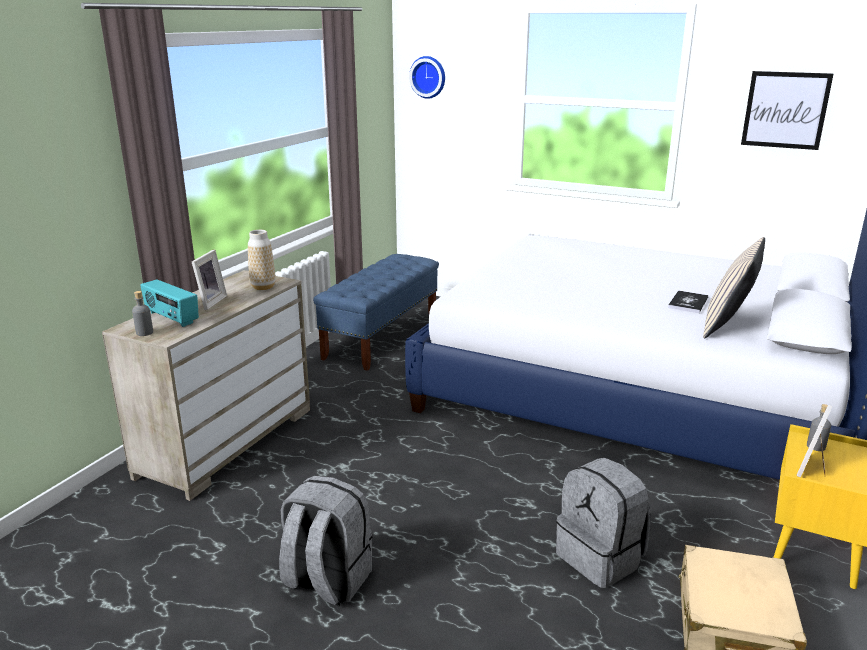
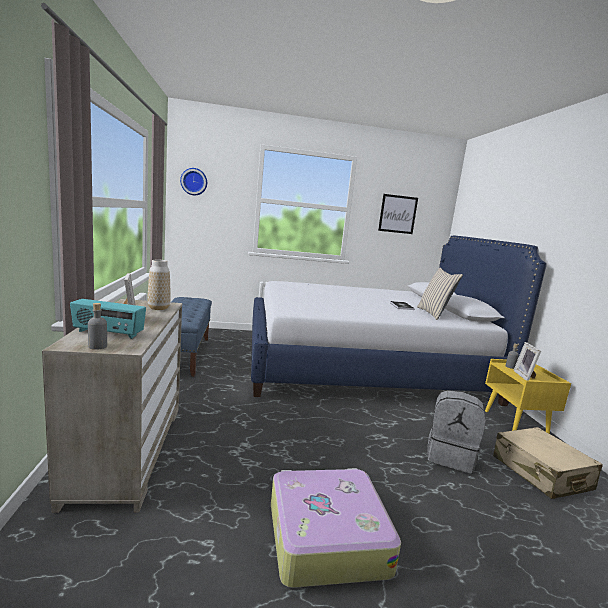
camera: 35 degrees left, 10 degrees down
(326, 581) = (325, 536): grey backpack -> suitcase

